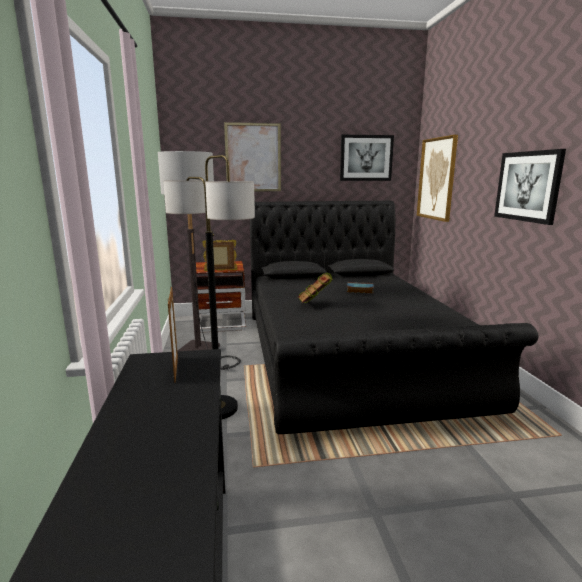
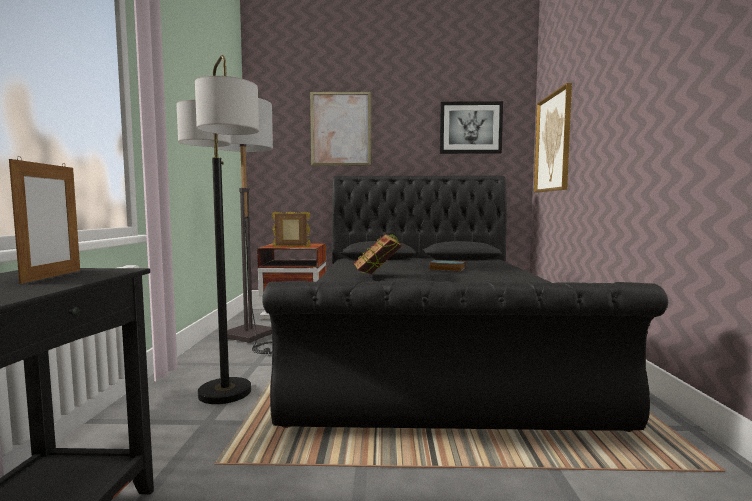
camera: 10 degrees right, 10 degrees down
(528, 186) = (652, 112): picture -> none

